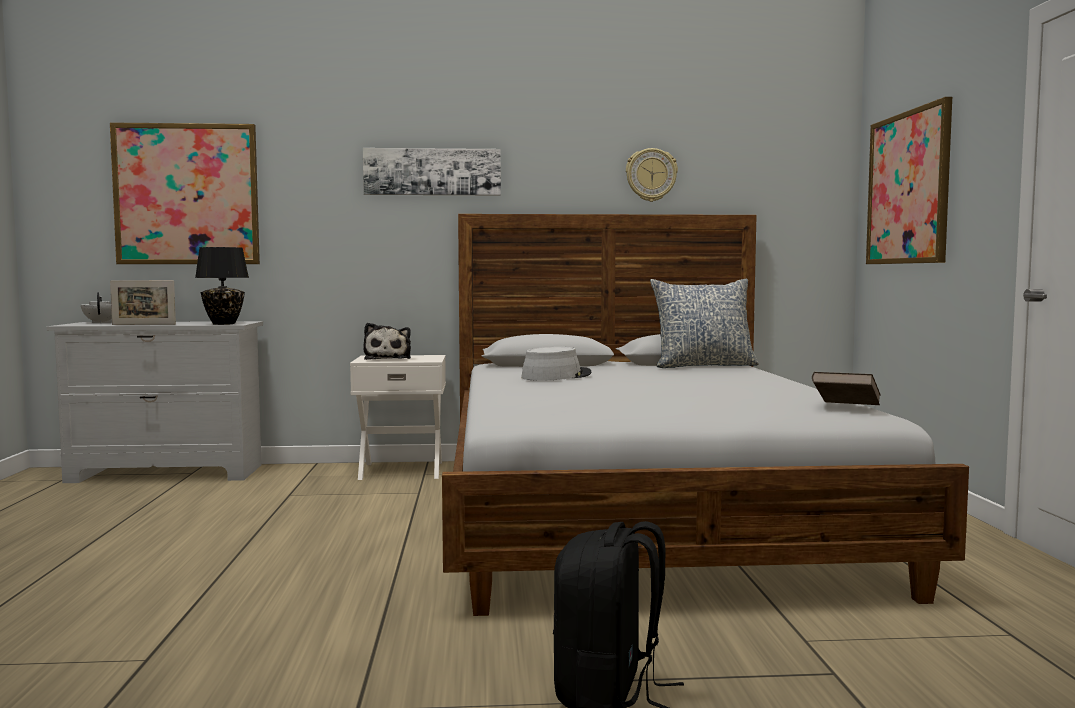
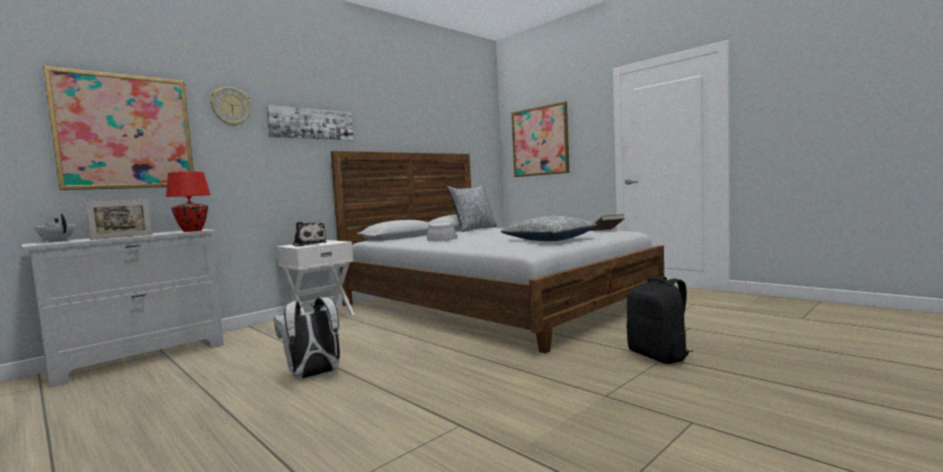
camera: 40 degrees left, 0 degrees up
(209, 544) = (314, 375): none -> white backpack
(224, 324) = (192, 231): black table lamp -> red table lamp
(637, 408) = (550, 240): none -> pillow
(651, 175) = (423, 132): wall clock -> wall clock (231, 107)

